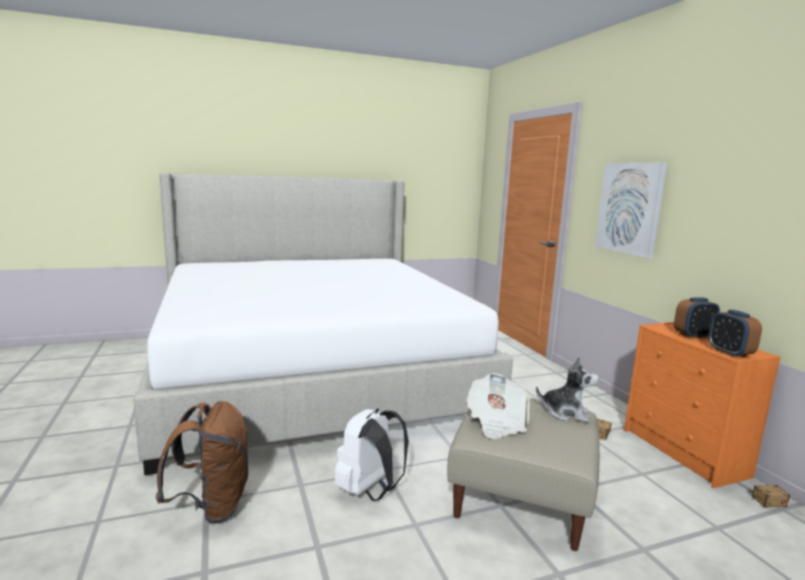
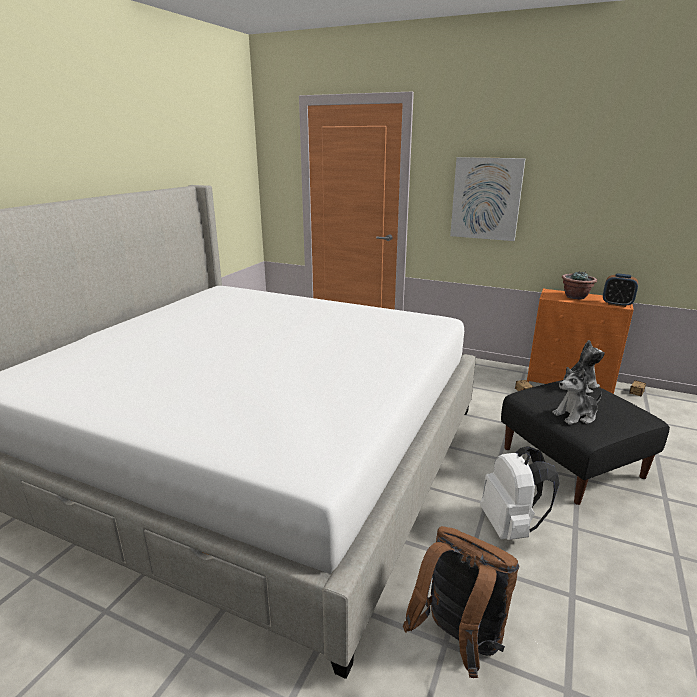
camera: 45 degrees left, 10 degrees up
(496, 422) = (575, 415): newspaper -> plush toy
(521, 494) = (570, 462): beige ottoman -> black ottoman
(693, 335) = (575, 297): alarm clock -> potted plant

